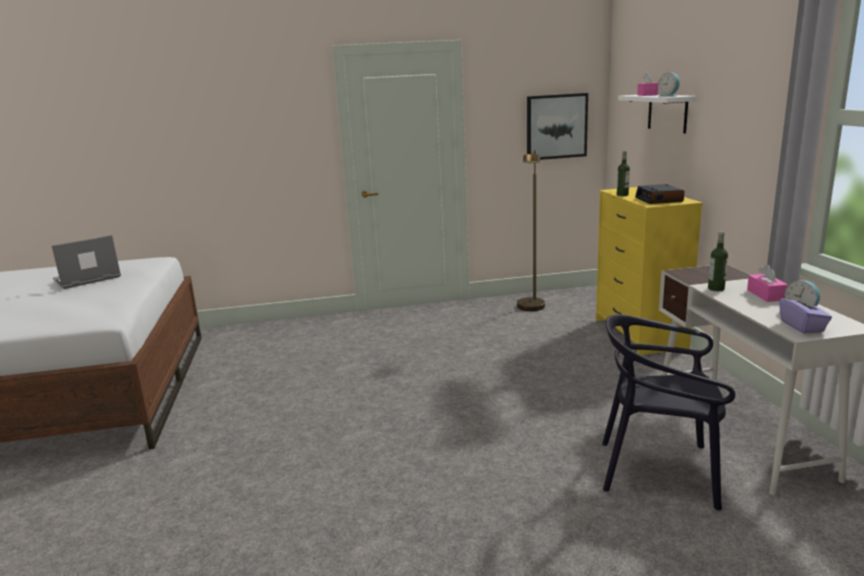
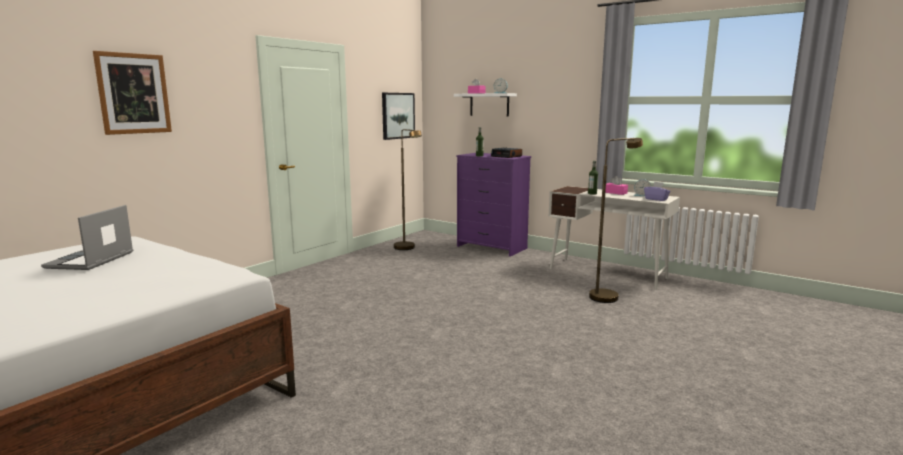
camera: 45 degrees left, 5 degrees down
(198, 121) = (133, 93): none -> picture
(639, 333) = (491, 247): yellow dresser -> purple dresser
(658, 471) = (608, 296): black chair -> brown floor lamp

